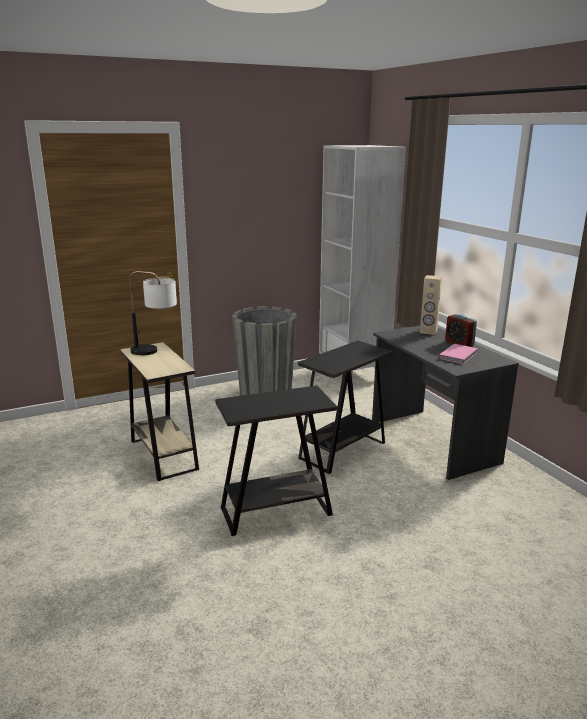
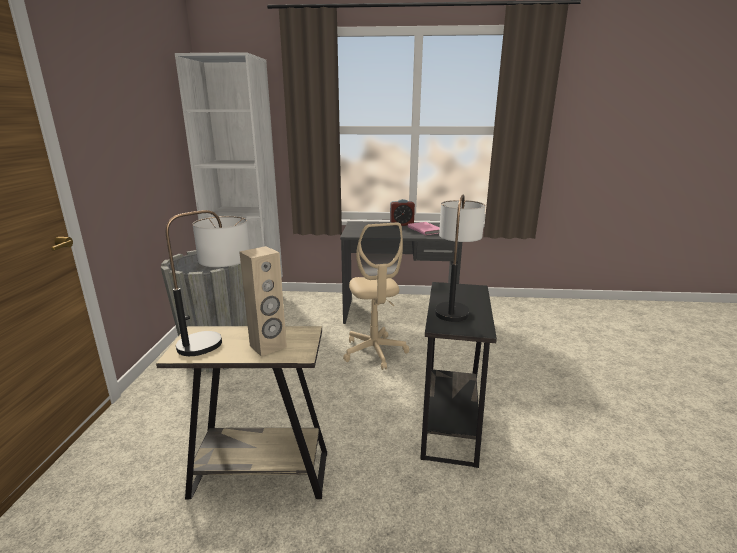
camera: 60 degrees left, 0 degrees up
(272, 400) = (454, 305): none -> table lamp
(342, 450) = (374, 352): black side table -> beige office chair
(428, 332) = (365, 225): beige speaker -> beige speaker (268, 346)

